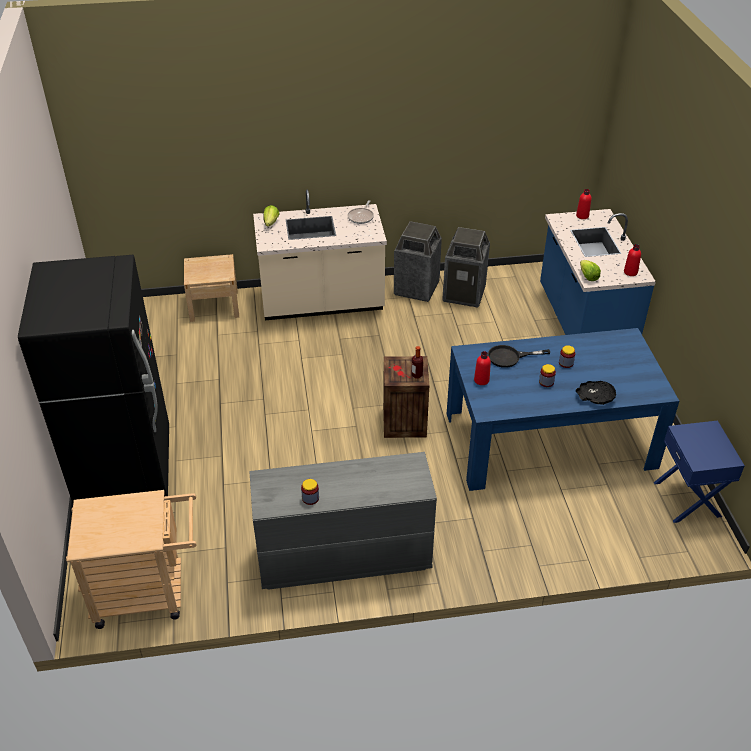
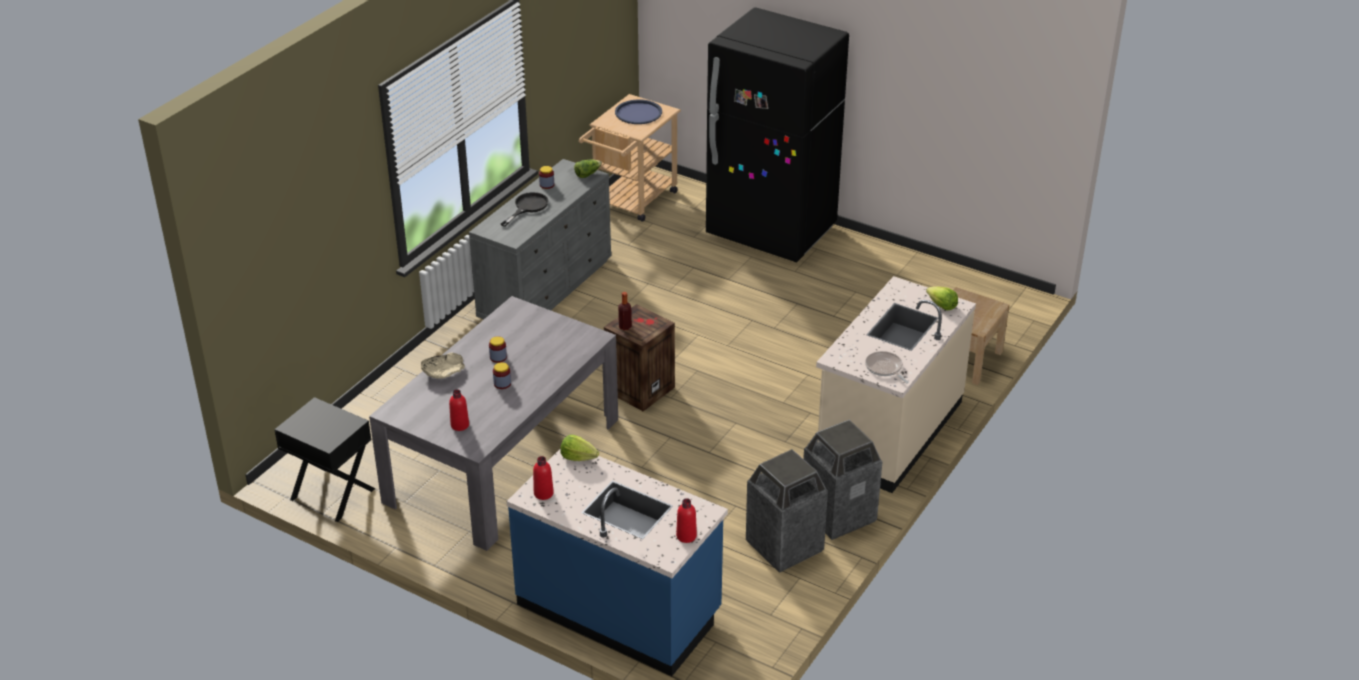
camera: 130 degrees right, 5 degrees down
(108, 524) = (638, 113): none -> blue tray
(264, 483) = (587, 174): none -> lettuce
(481, 380) = (551, 325): red bottle -> red bottle (460, 425)
(510, 357) = (555, 357): black frying pan -> black frying pan (527, 207)
(549, 440) = (503, 460): blue dining table -> grey dining table
(595, 397) = (443, 372): black bowl -> beige bowl
(688, 499) = (332, 494): blue nightstand -> black nightstand

